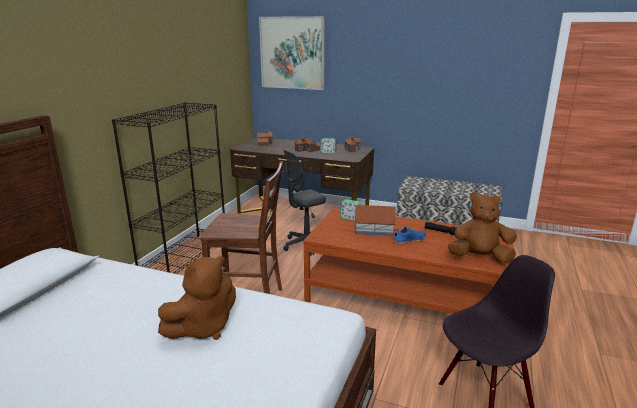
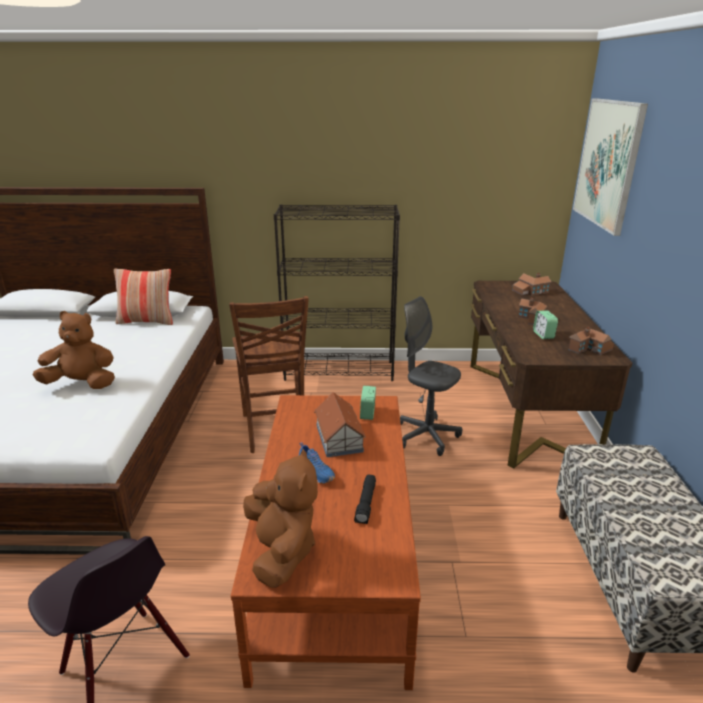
camera: 70 degrees right, 5 degrees up
(69, 286) = (147, 321): none -> pillow
(203, 328) = (82, 384): brown plush toy -> brown plush toy turned 150 degrees clockwise

